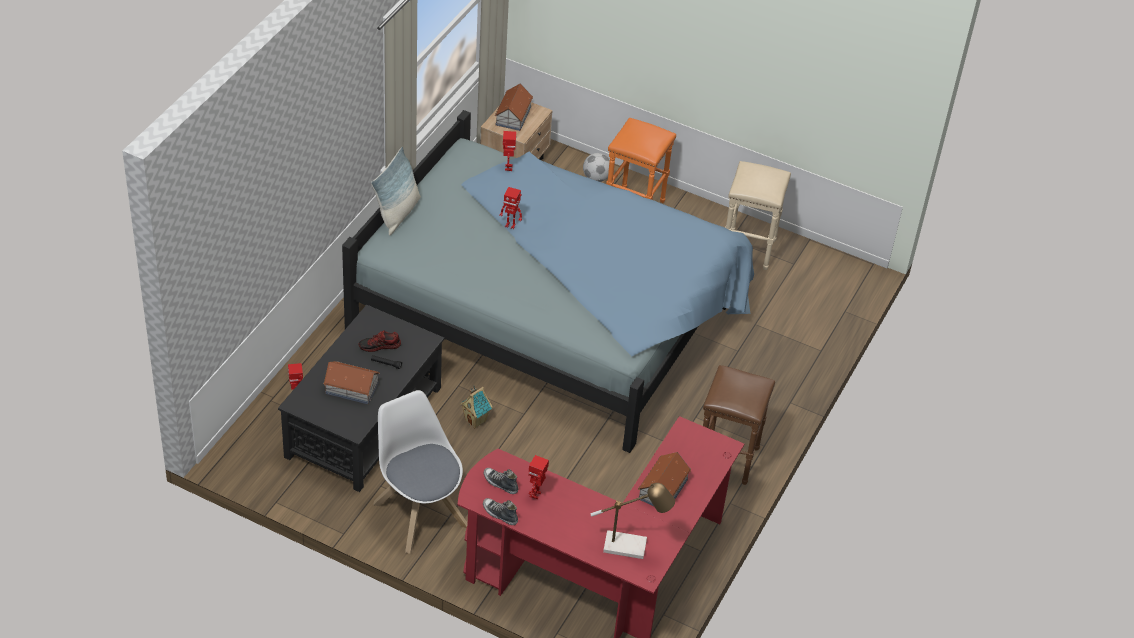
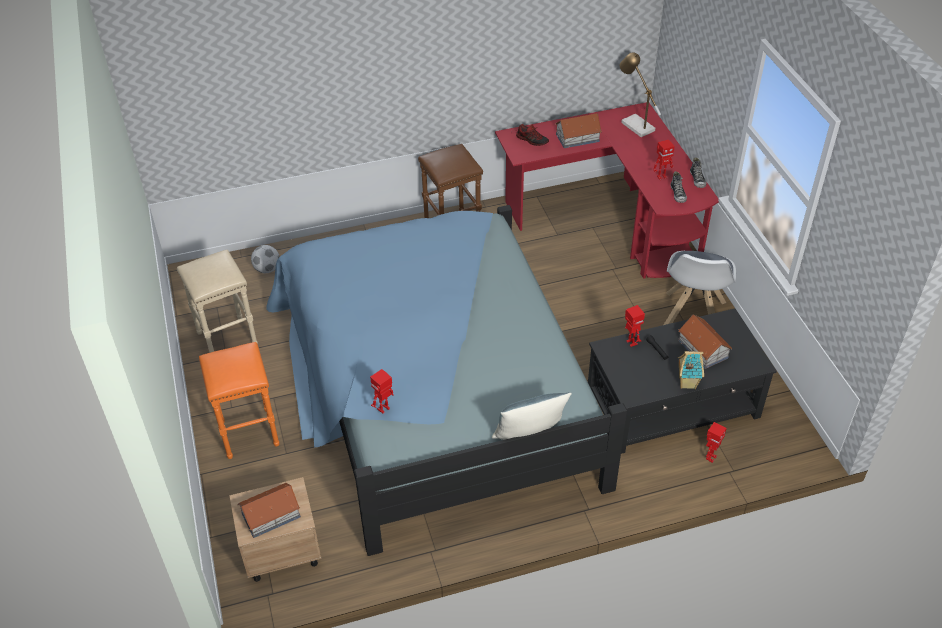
camera: 130 degrees left, 0 degrees up
(379, 346) = (648, 367): shoe -> shoe (532, 140)
(476, 420) = (586, 351): toy house -> toy house (686, 382)
(510, 225) = (451, 355): toy robot -> toy robot (631, 343)
(596, 178) = (237, 483): football -> football (267, 269)

